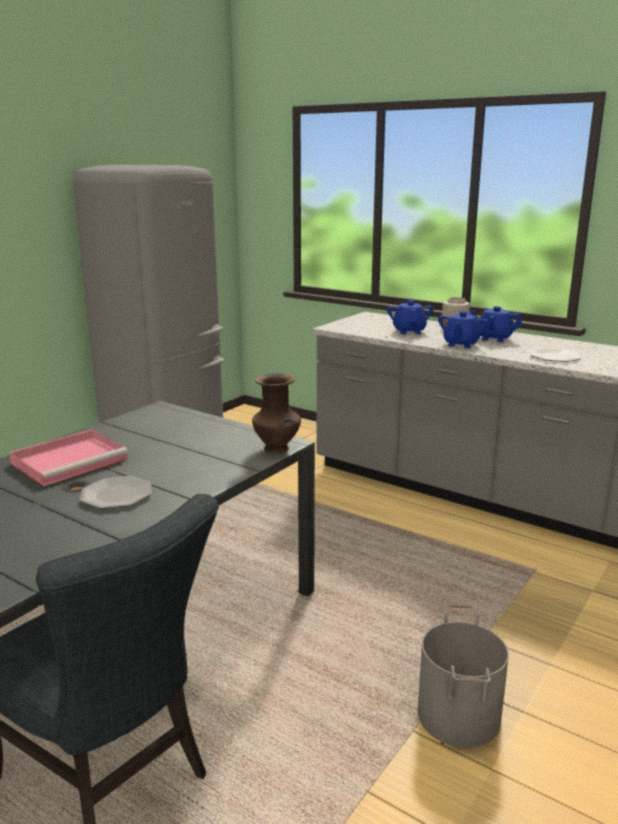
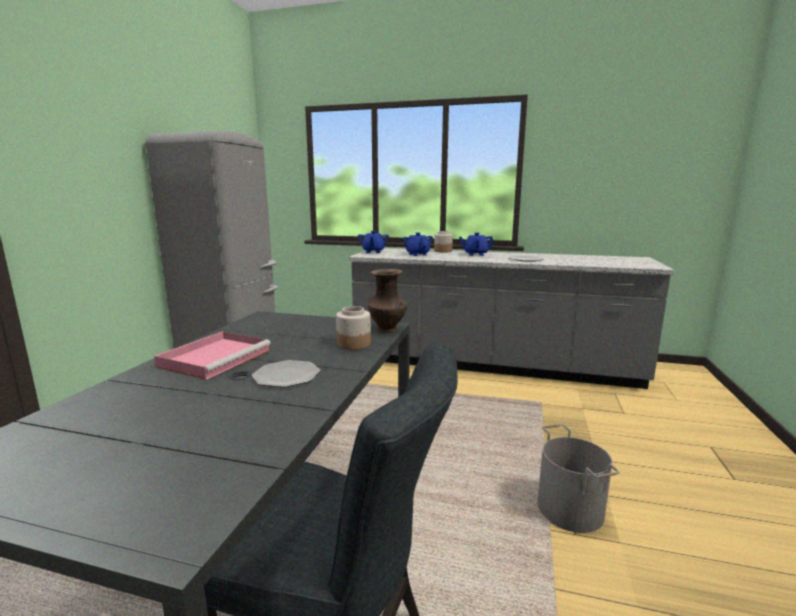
camera: 20 degrees left, 5 degrees down
(220, 464) = (354, 344): none -> jar
(460, 344) = (460, 258): blue teapot -> blue teapot (373, 252)

